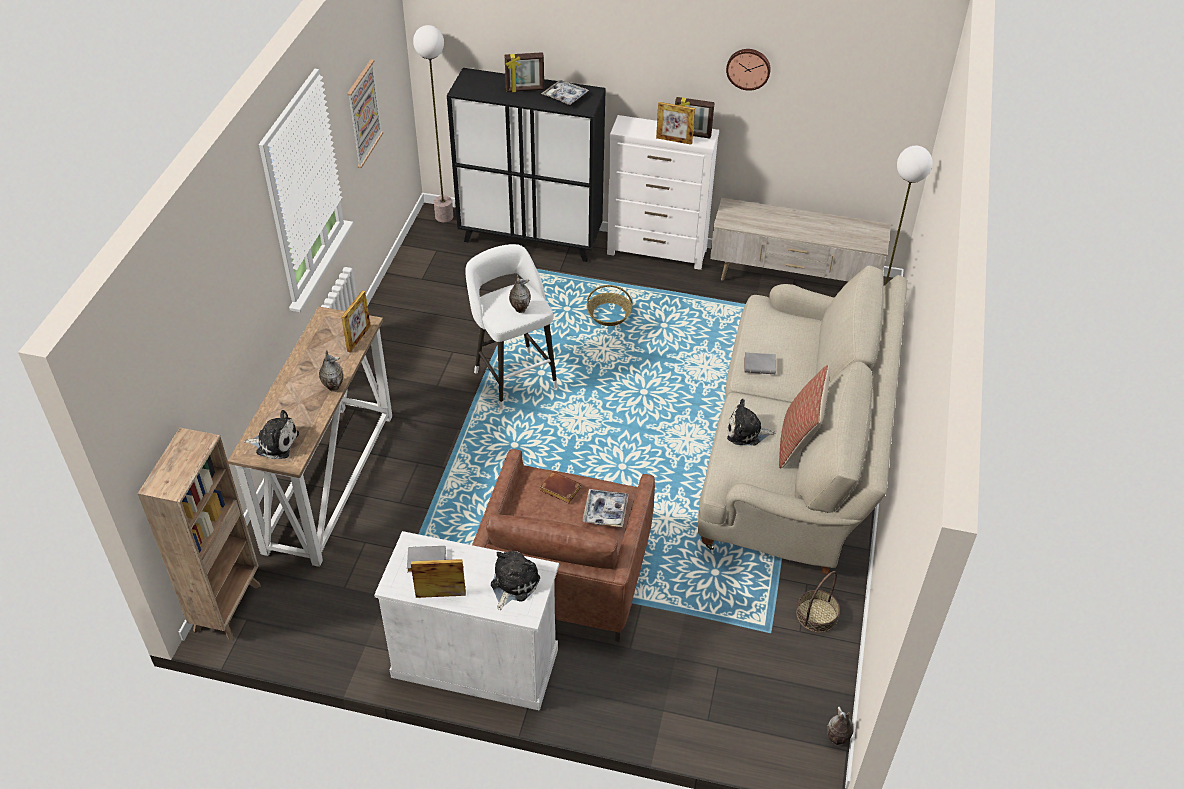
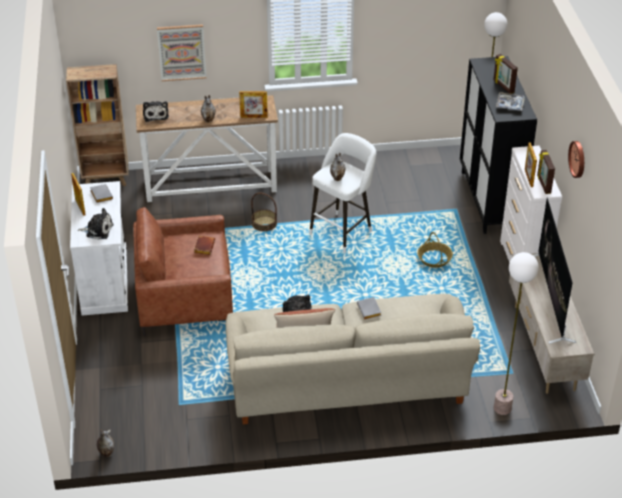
camera: 70 degrees right, 5 degrees down
(364, 113) = (411, 31): picture -> picture (182, 52)
(605, 511) = (195, 270): tray -> none
(797, 224) = (550, 299): none -> television
(817, 615) = (203, 425): basket -> basket (264, 224)

